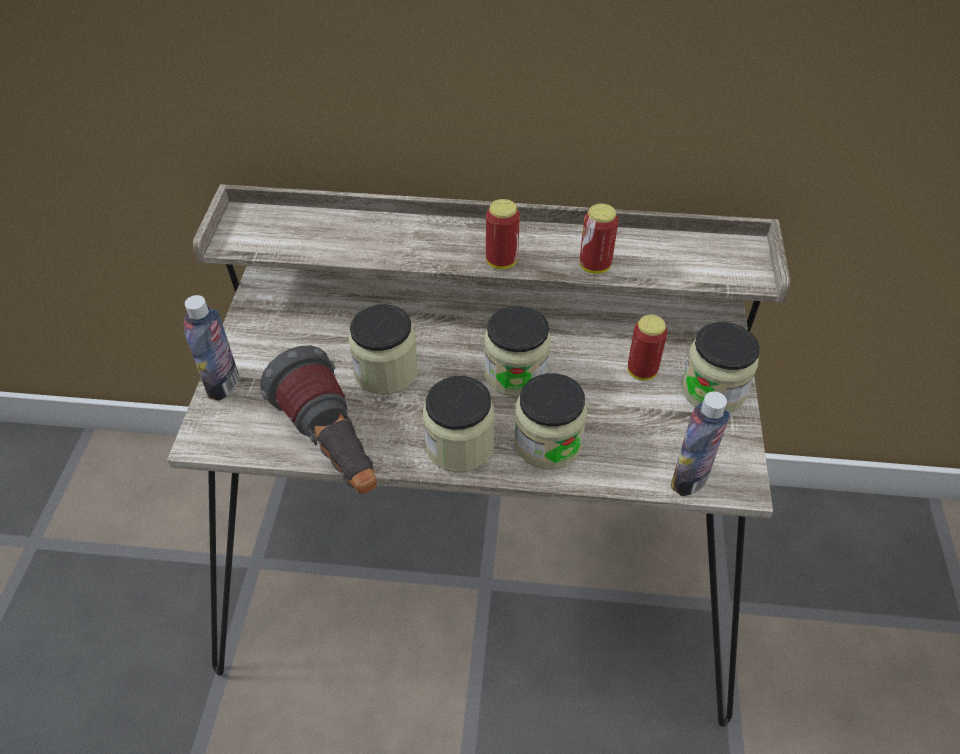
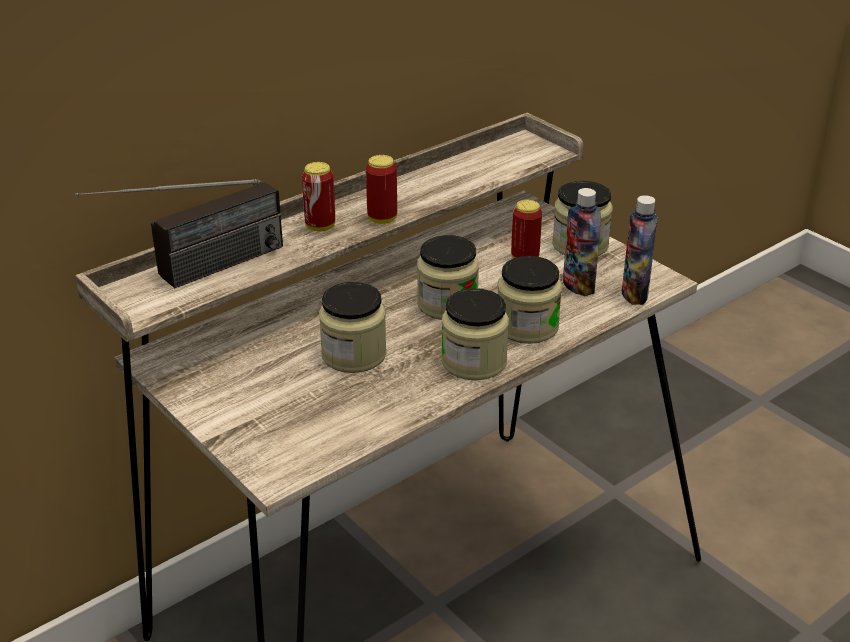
camera: 45 degrees left, 15 degrees down
(223, 384) = (233, 436): bottle -> bottle (578, 286)
(304, 229) = (193, 274): none -> radio
(333, 449) = (389, 417): flashlight -> none
(594, 266) = (448, 191): can -> can (320, 226)

